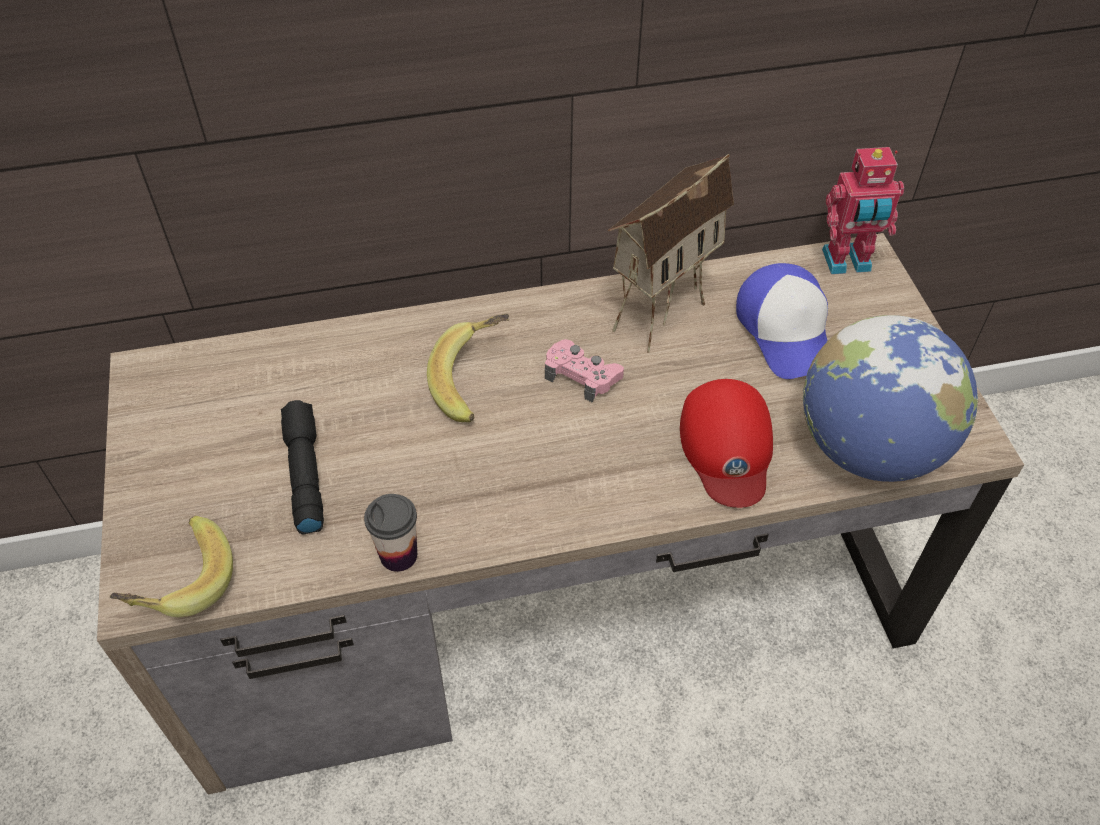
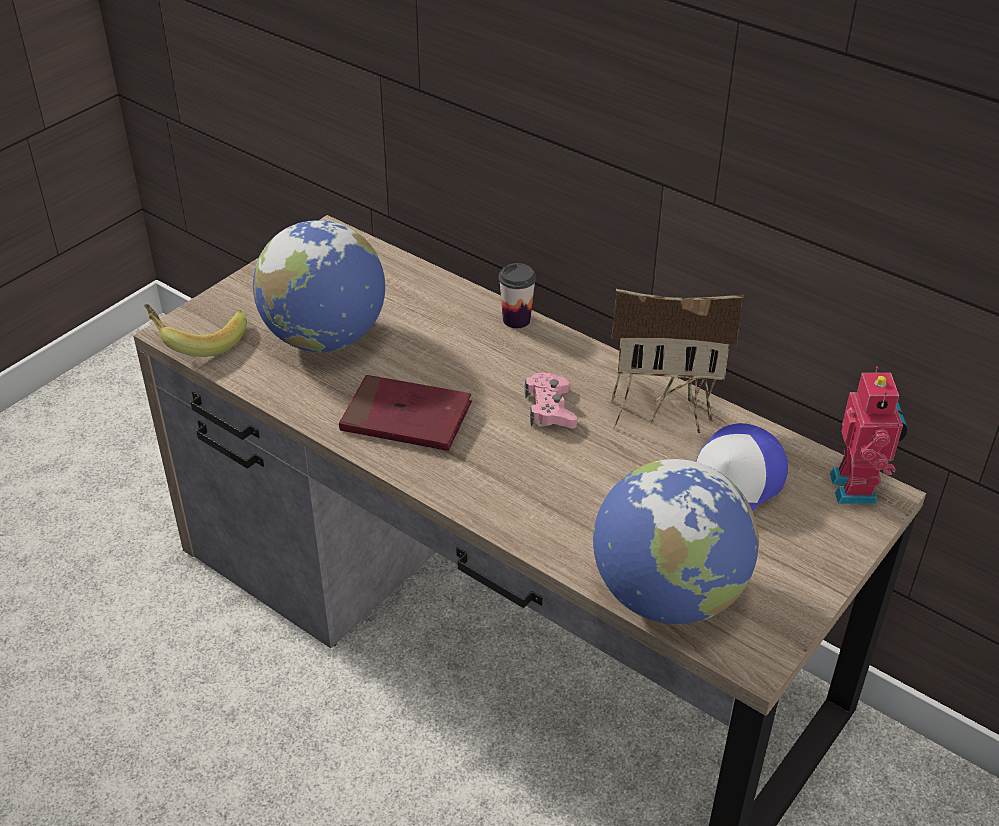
camera: 50 degrees right, 10 degrees down
(304, 473) = (325, 338): black flashlight -> globe
(398, 555) = (307, 412): cup -> cup (516, 320)
(475, 382) = (483, 365): banana -> none
(489, 483) = (406, 418): none -> red book
(727, 447) = (573, 515): red cap -> none
(847, 263) = (857, 488): toy robot -> toy robot turned 135 degrees counterclockwise

